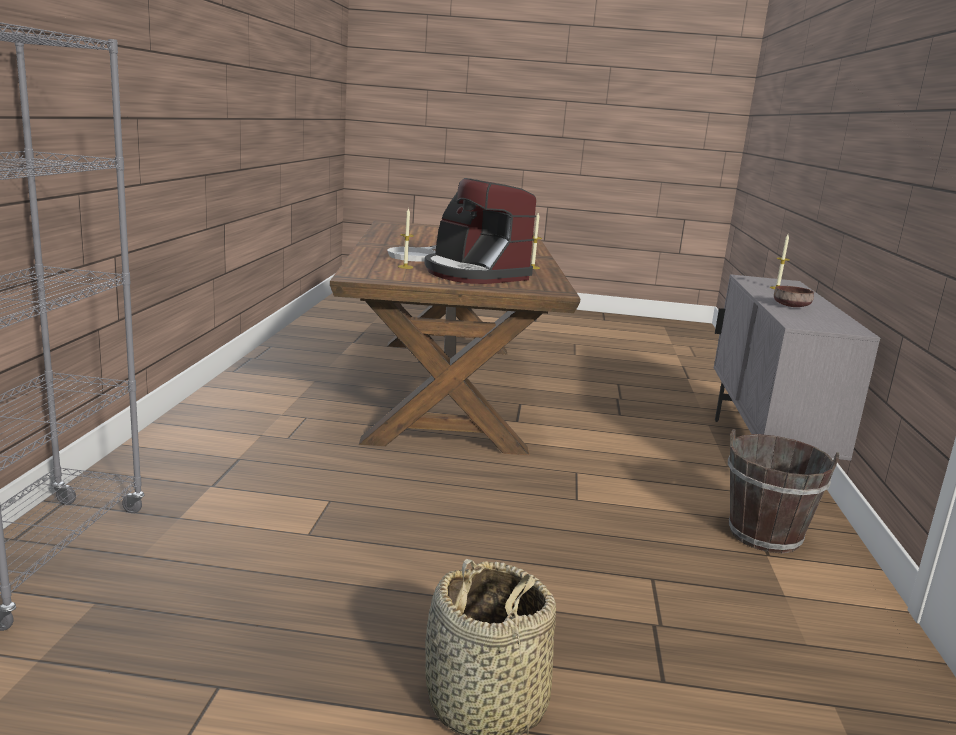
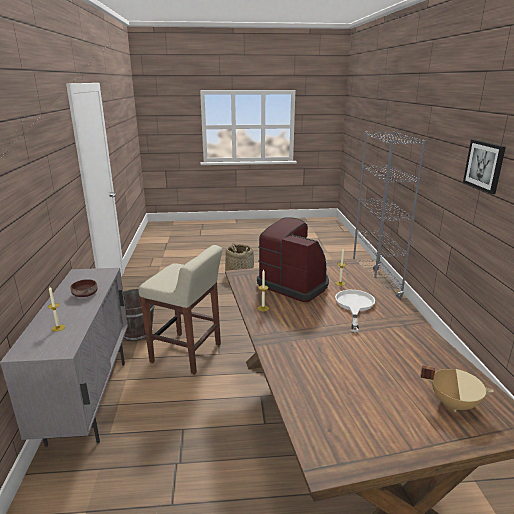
camera: 170 degrees right, 5 degrees up
(141, 72) = (484, 165): none -> picture
(416, 229) = (453, 403): none -> beige cooking pot
(636, 482) = (187, 353): none -> beige stool

